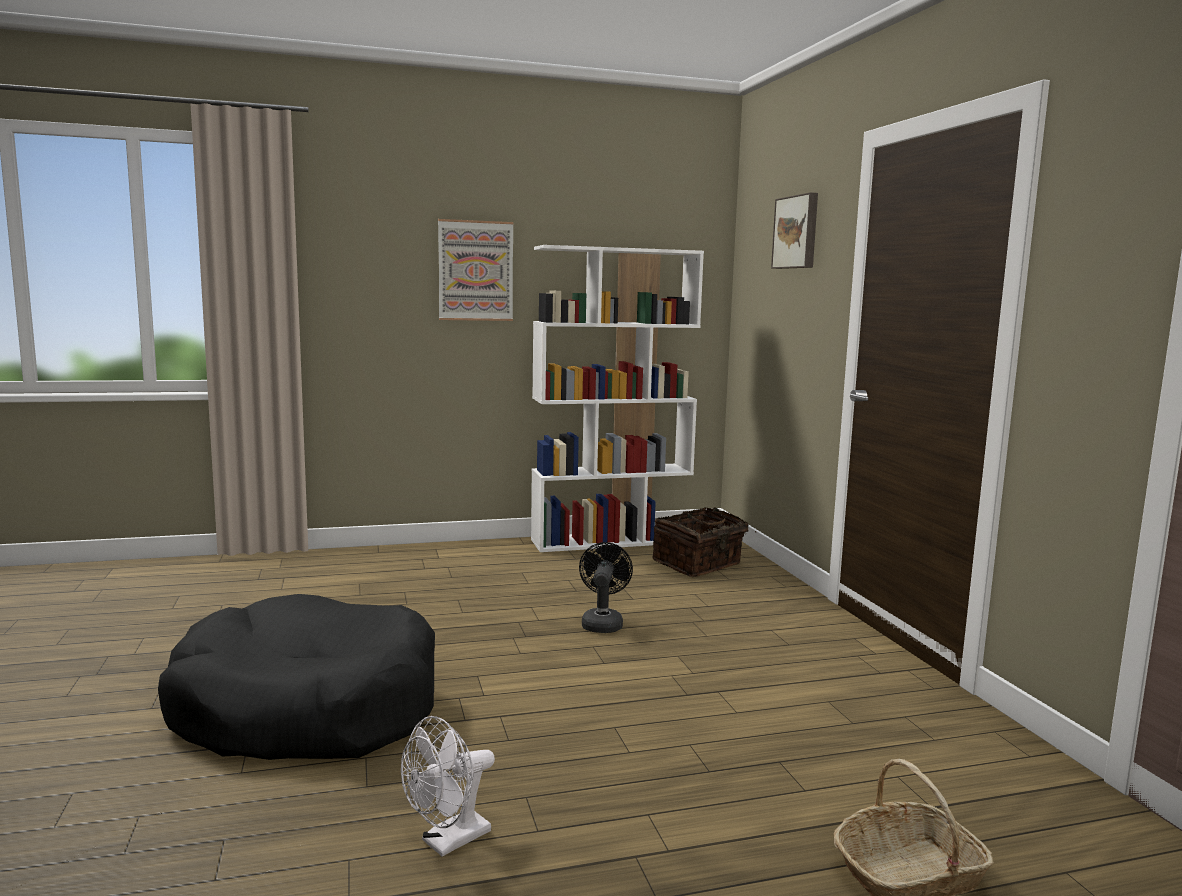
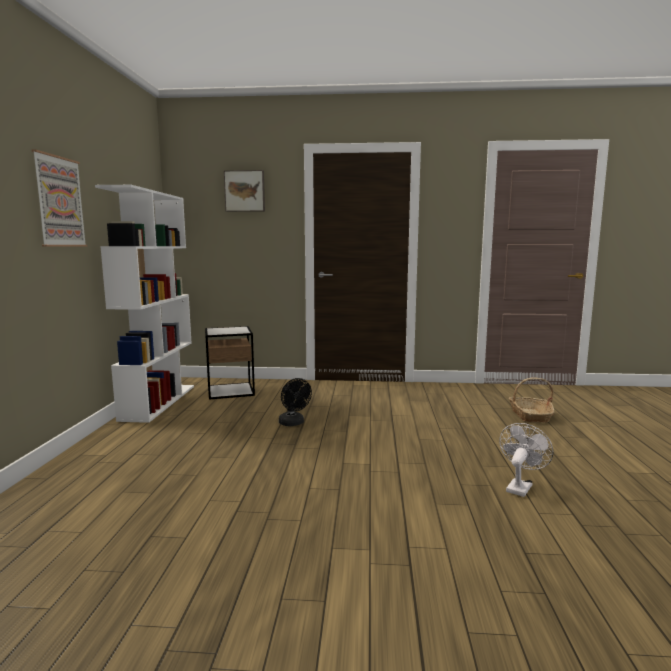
camera: 70 degrees left, 0 degrees up
(307, 709) = (362, 522): black dog bed -> none
(448, 842) = (520, 486): white fan -> white fan turned 120 degrees counterclockwise
(602, 623) = (293, 423): black fan -> black fan turned 150 degrees counterclockwise
(698, 564) = (230, 391): basket -> side table

